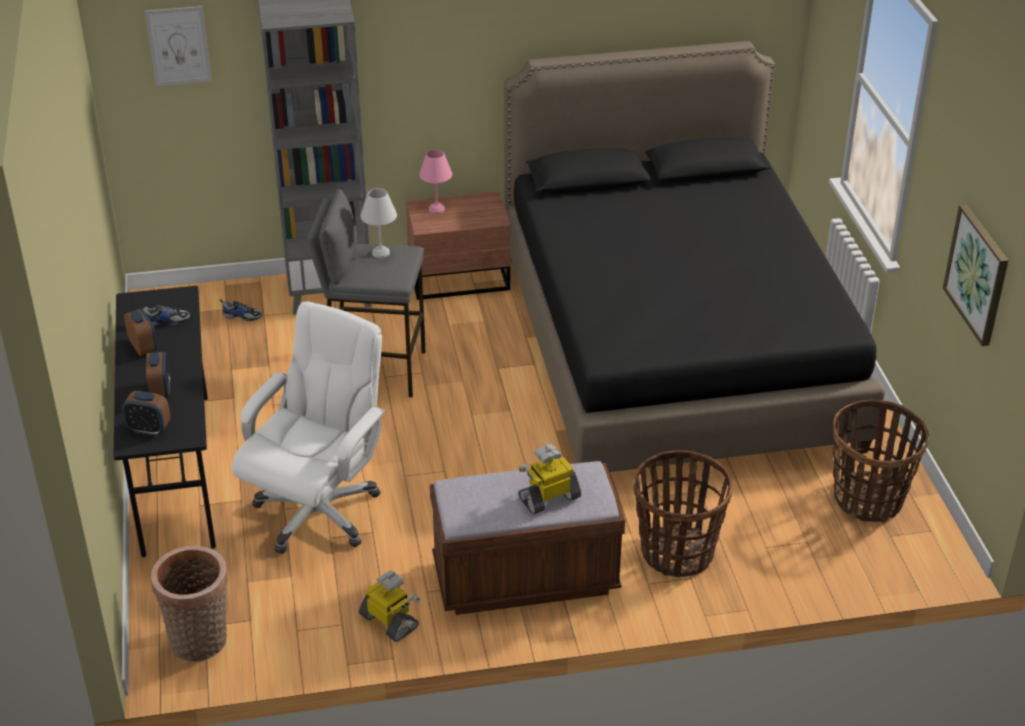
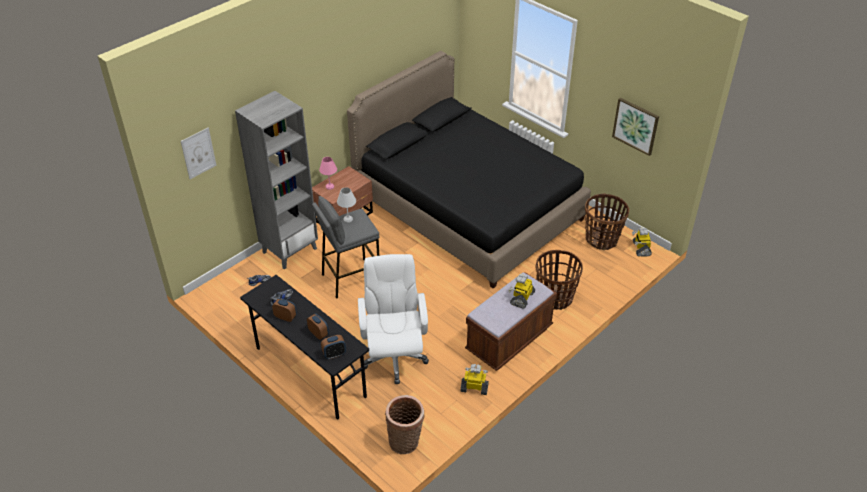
camera: 35 degrees left, 5 degrees up
(931, 548) = (641, 248): none -> toy robot

